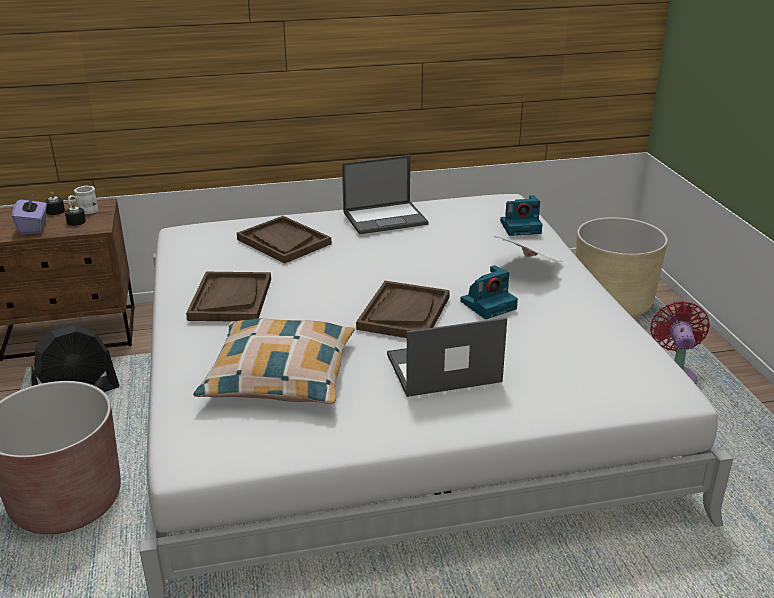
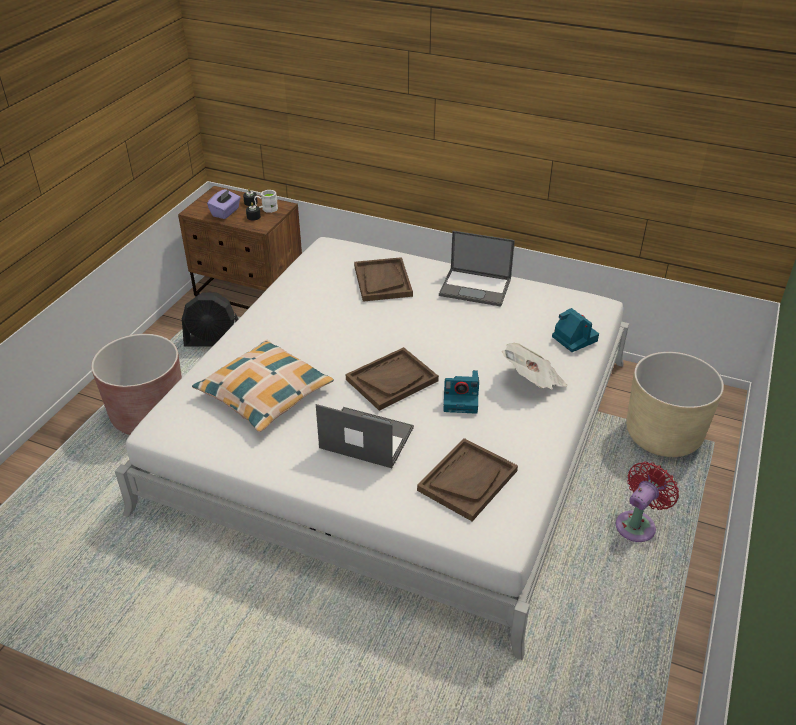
camera: 35 degrees right, 10 degrees up
(230, 299) = (297, 318): brown tray -> brown tray (467, 480)
(521, 227) = (573, 338): camera -> camera turned 150 degrees counterclockwise

